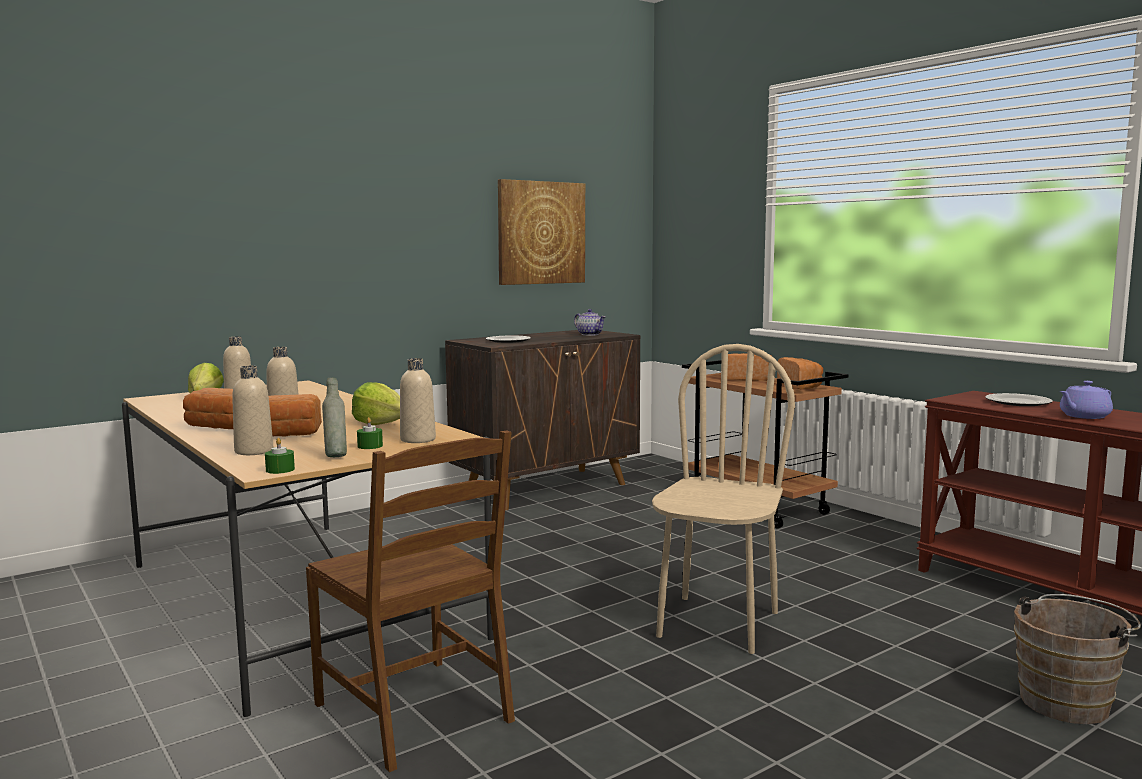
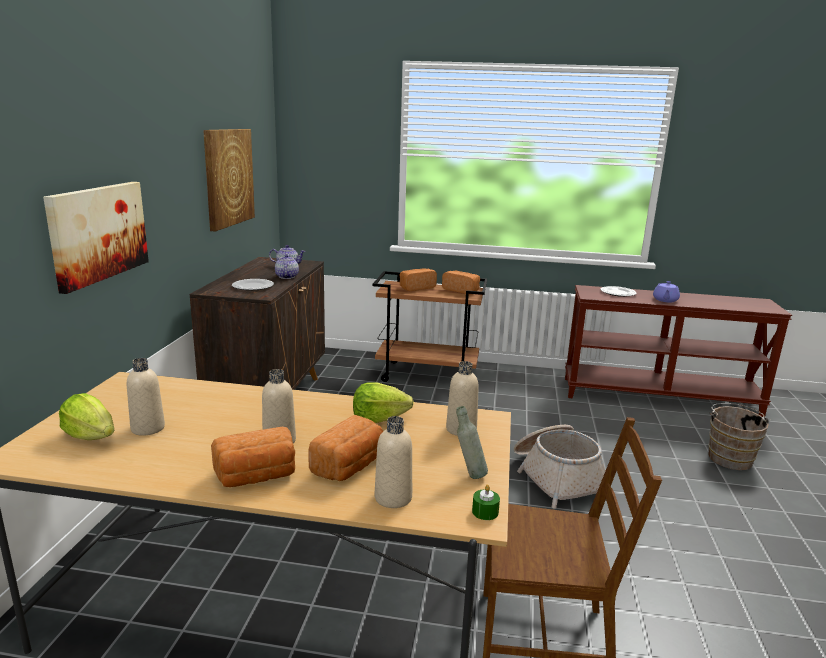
camera: 45 degrees left, 10 degrees up
(322, 257) = (98, 233): none -> picture
(370, 446) = (454, 451): green candle -> none
(561, 339) = (286, 277): none -> teapot
(717, 624) = (556, 477): beige chair -> basket

